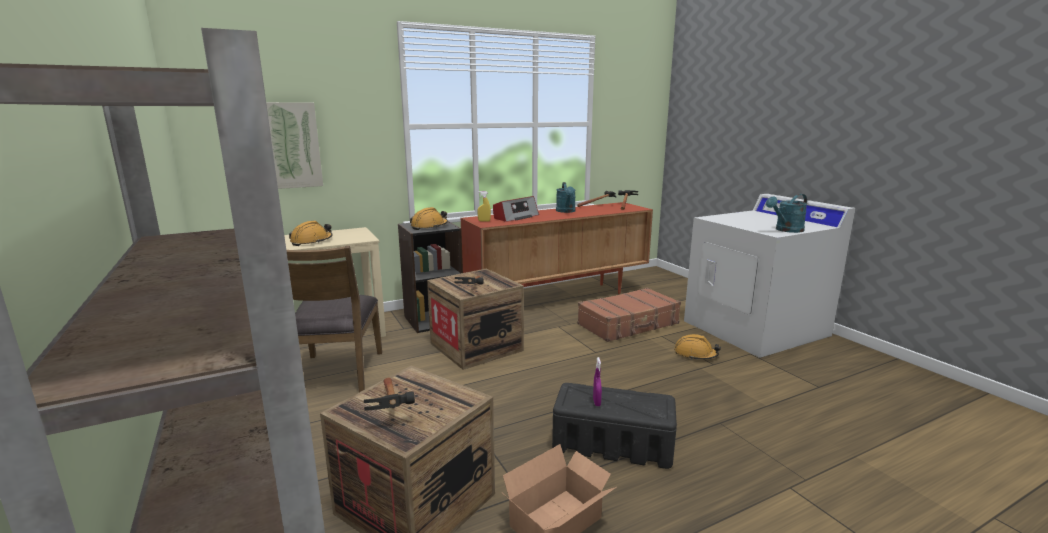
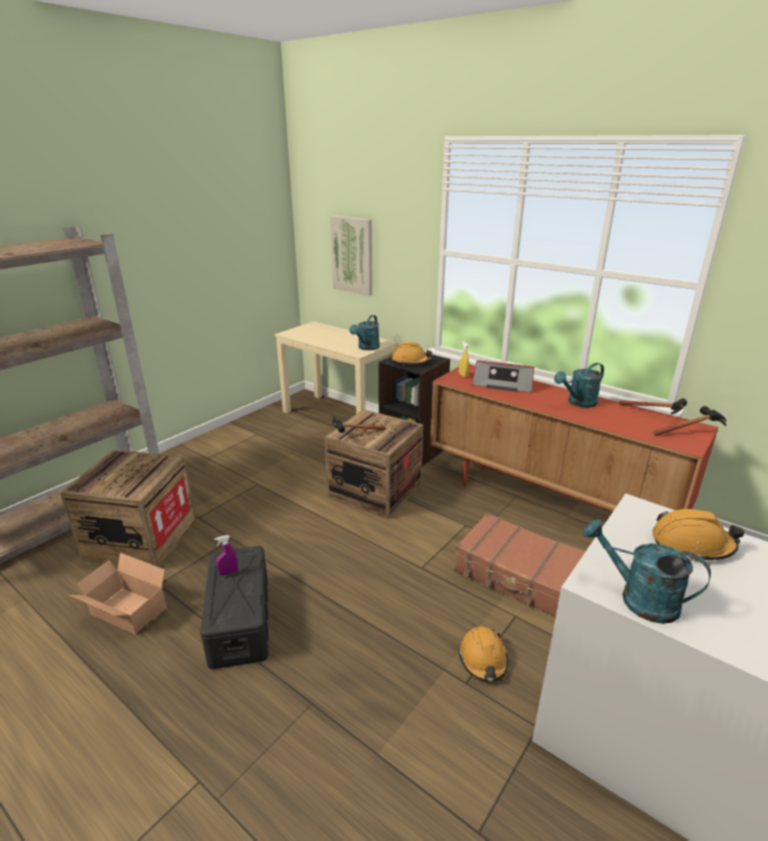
camera: 65 degrees right, 10 degrees up
(311, 241) = (333, 341): orange hard hat -> orange hard hat (691, 544)
(338, 374) = (287, 448): brown chair -> none
(359, 235) = (366, 348): none -> turquoise watering can
(392, 410) = (117, 470): hammer -> none

